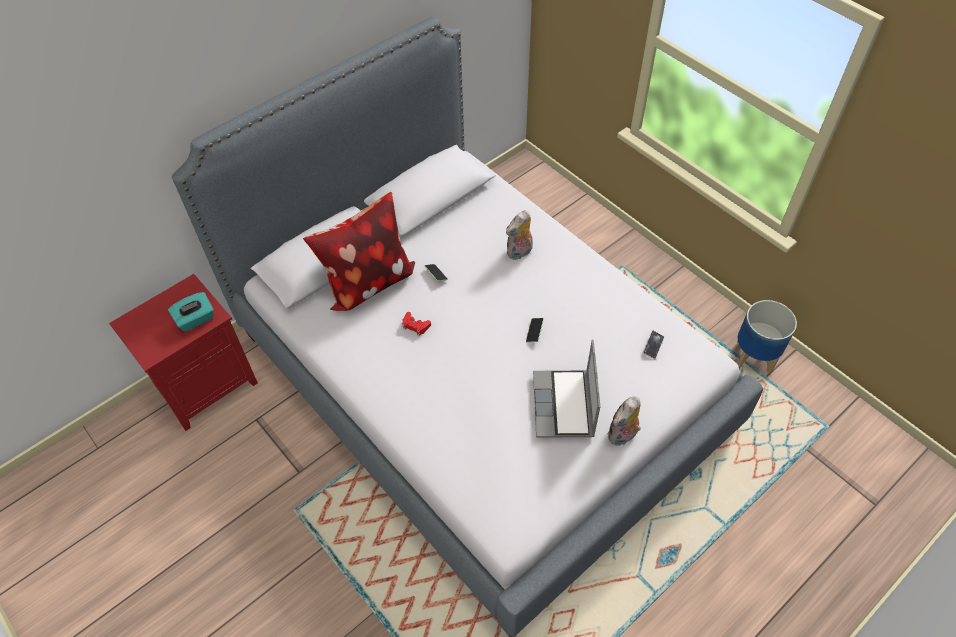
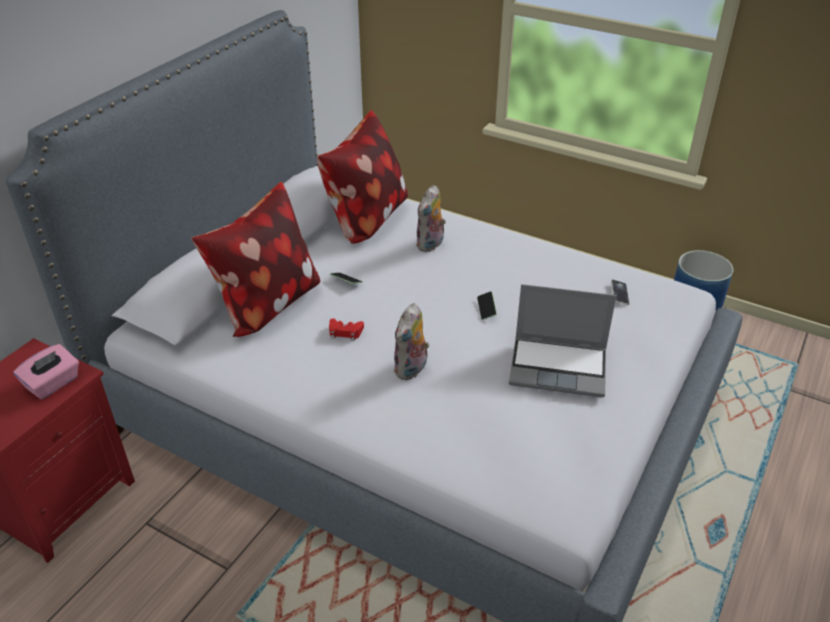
camera: 20 degrees left, 15 degrees down
(196, 319) = (53, 384): turquoise tissue box -> pink tissue box
(477, 211) = (365, 219): none -> pillow
(564, 406) = (559, 367): laptop -> laptop turned 60 degrees counterclockwise
(622, 436) = (639, 381): plush toy -> plush toy (412, 370)

